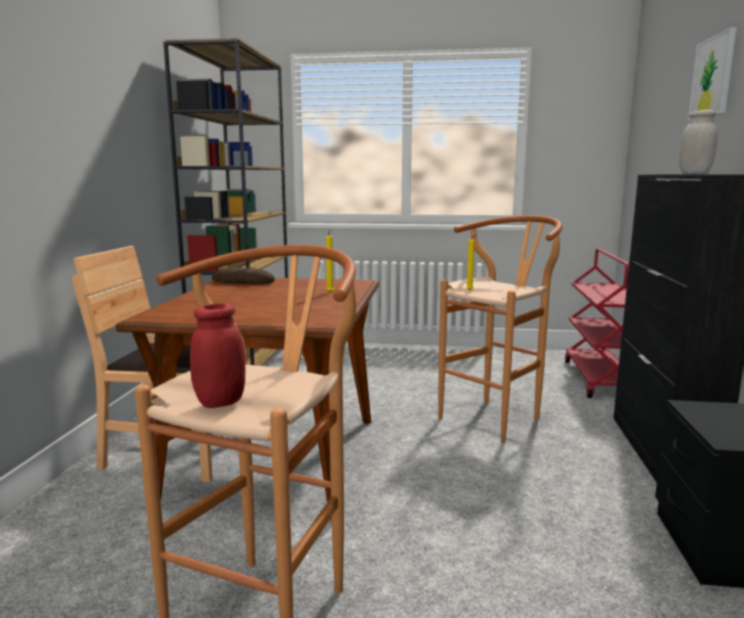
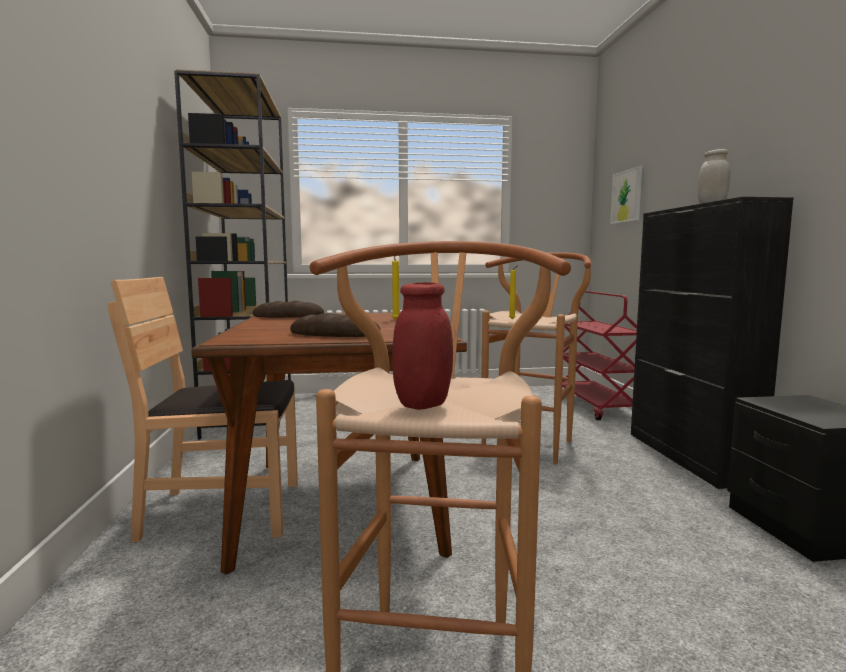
camera: 15 degrees left, 5 degrees down
(244, 313) = (335, 334): none -> bread
(712, 77) = (698, 132): picture -> picture (626, 196)

